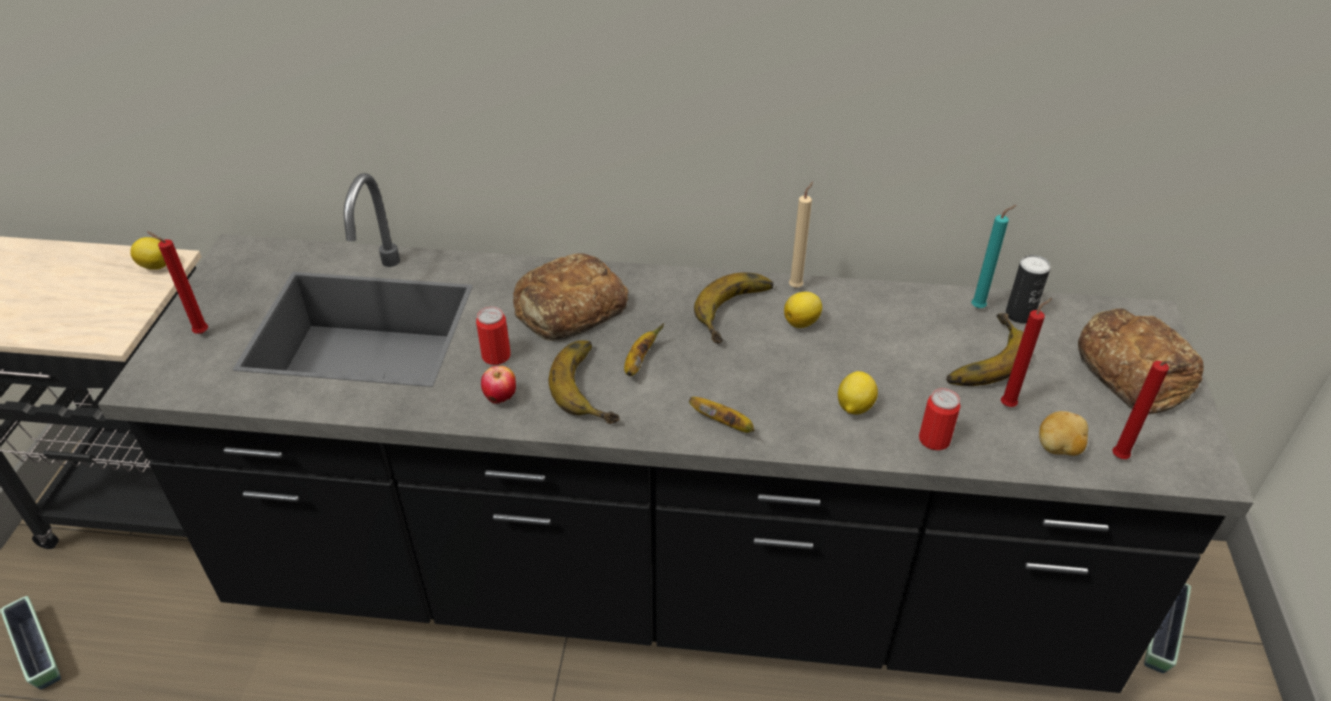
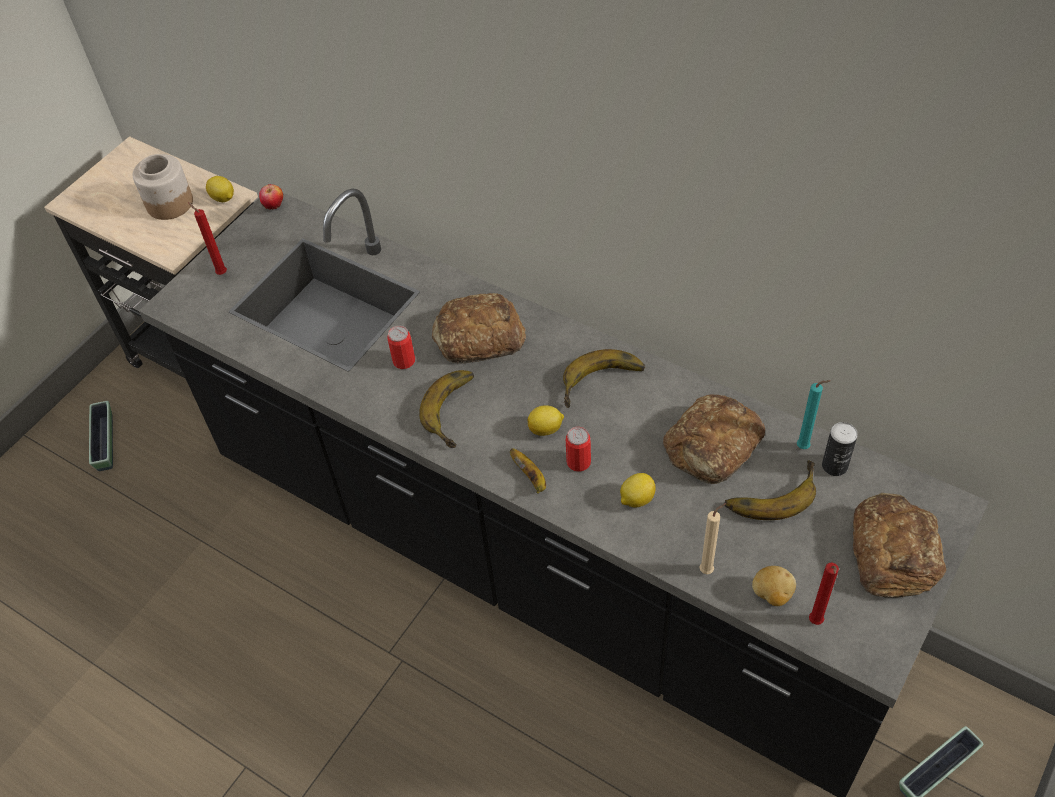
camera: 30 degrees right, 10 degrees up
(81, 289) = (169, 204): none -> jar
(501, 399) = (388, 398): apple -> apple (274, 207)
(639, 361) = (501, 402): banana -> none
(797, 286) = (665, 375): beige candle -> beige candle (708, 569)
(802, 322) = (647, 410): lemon -> lemon (546, 429)
(892, 333) = (713, 446): none -> bread
(934, 440) = (678, 549): can -> can (578, 462)
(1010, 405) = (761, 543): red candle -> none

